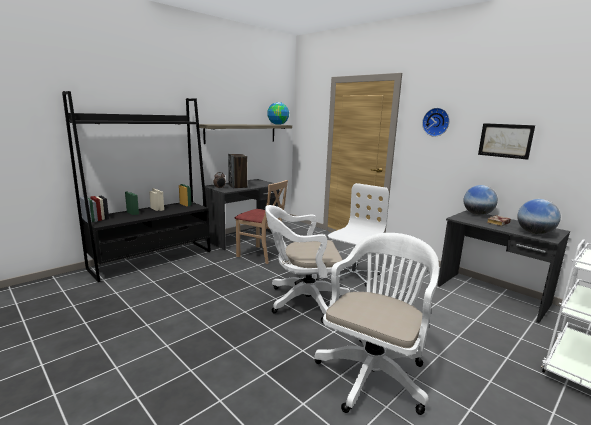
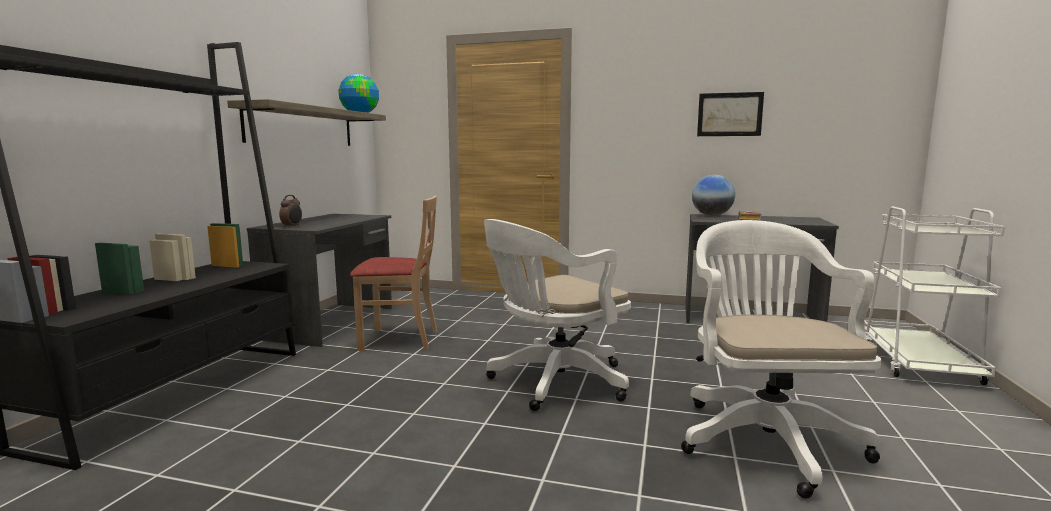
camera: 30 degrees left, 5 degrees down
(238, 186) = (322, 222): speaker -> none
(352, 274) = (573, 334): white office chair -> none
(436, 122) = (633, 96): wall clock -> none
(534, 233) = (800, 222): globe -> none

